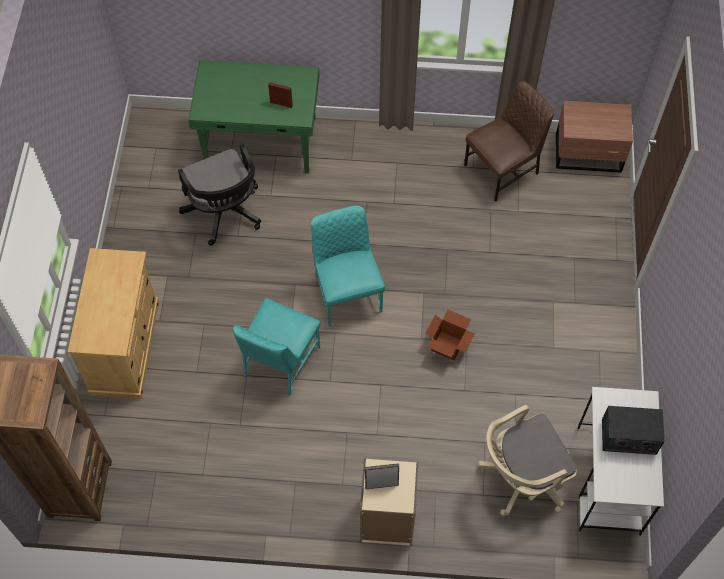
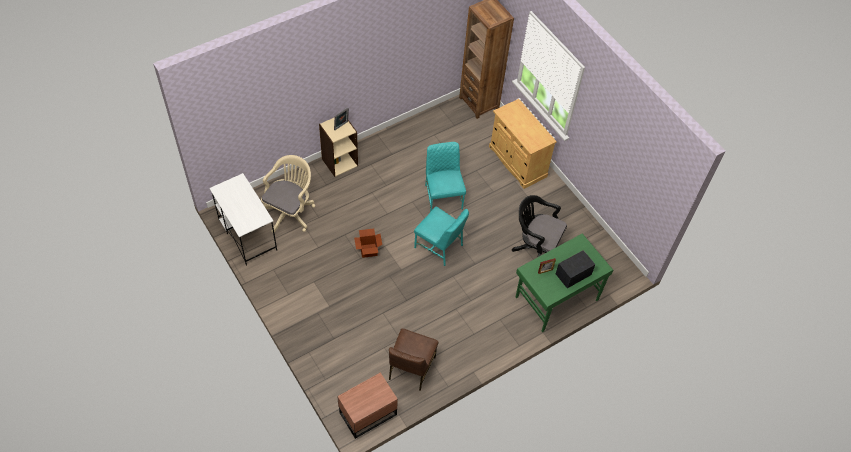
camera: 140 degrees right, 5 degrees down
(628, 436) = (242, 207): radio -> radio (573, 274)

